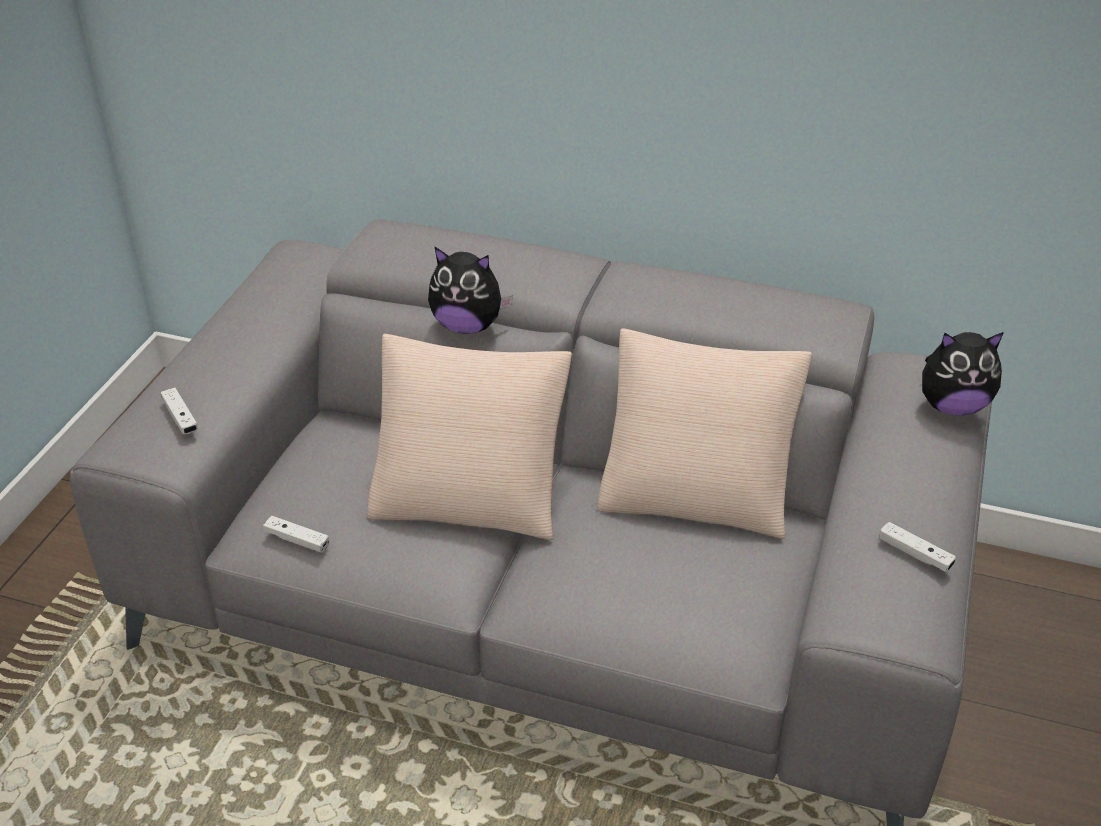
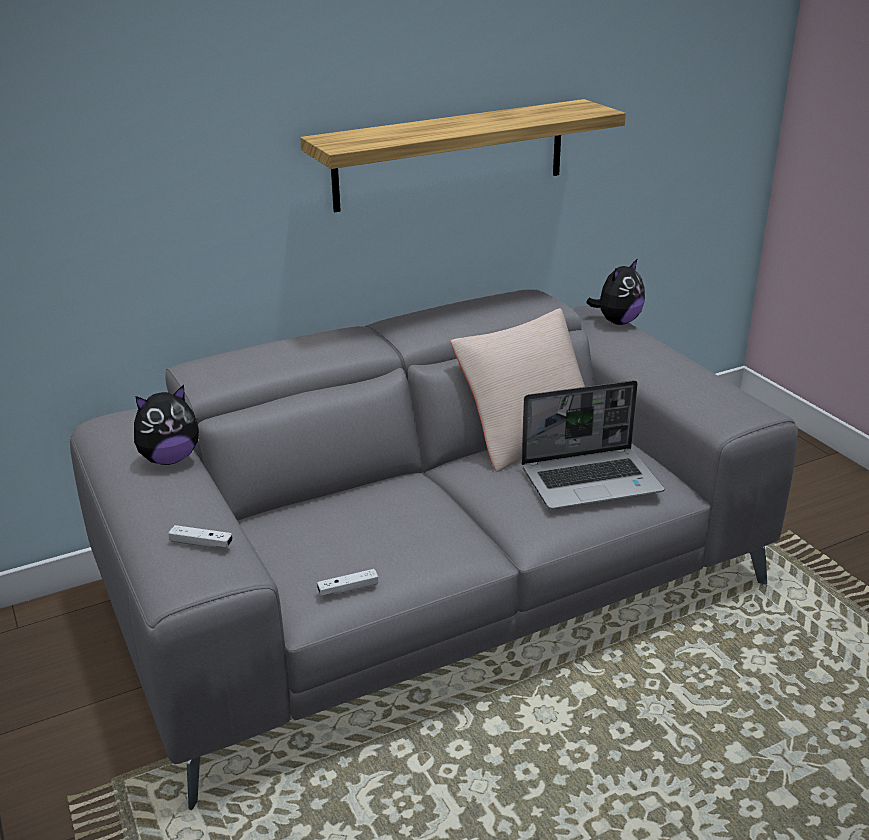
camera: 45 degrees left, 10 degrees down
(468, 326) = (332, 393): plush toy -> plush toy (169, 459)
(470, 493) = (414, 503): beige pillow -> none
(671, 586) = (592, 480): none -> laptop
(775, 86) = (451, 155): none -> shelf
(915, 554) = (707, 381): white game controller -> none

